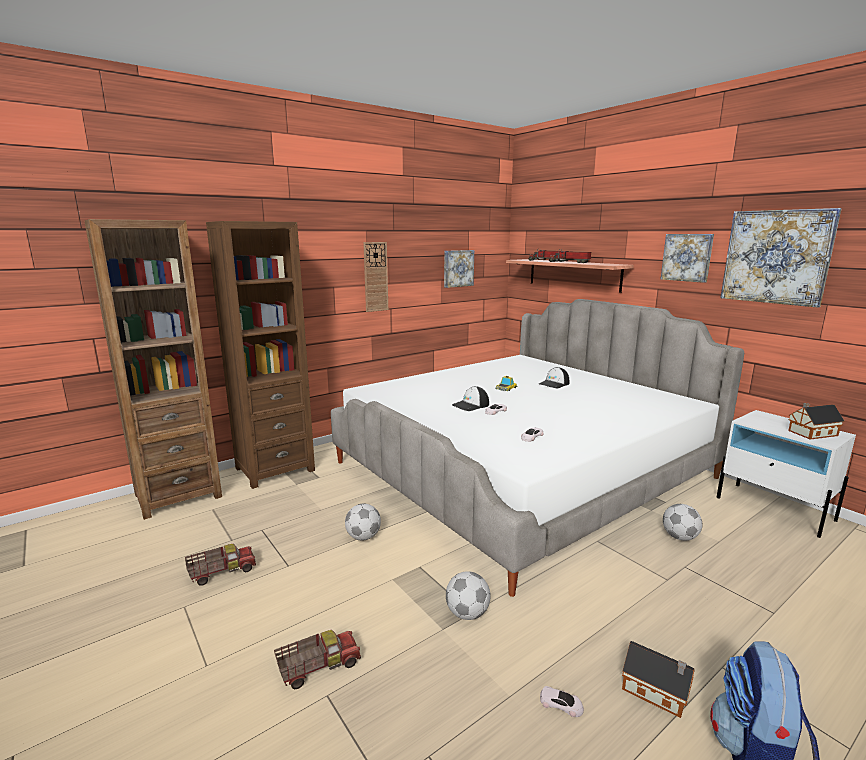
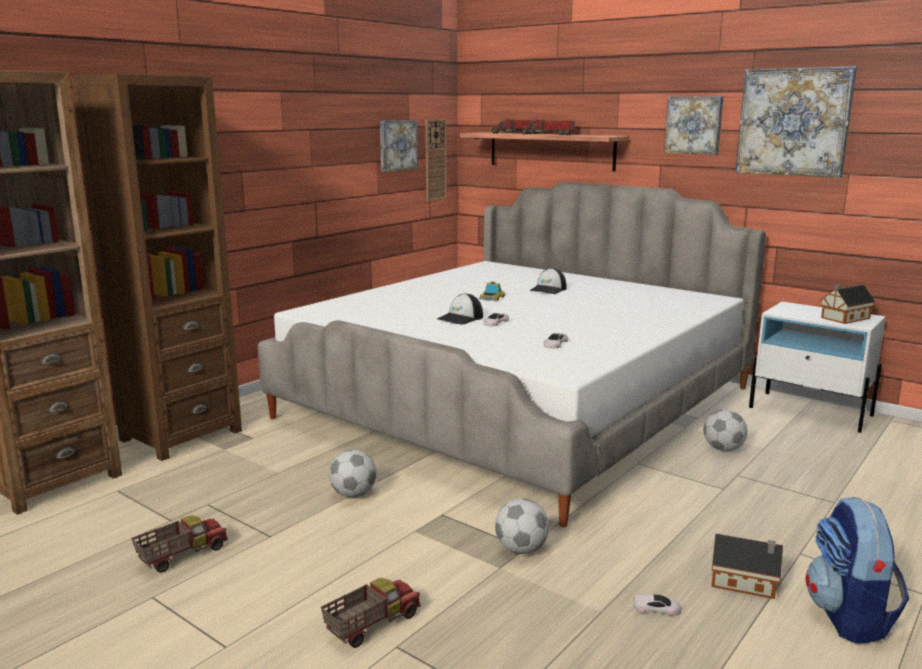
camera: 15 degrees left, 0 degrees up
(375, 277) = (295, 157): wall clock -> wall clock (435, 160)

